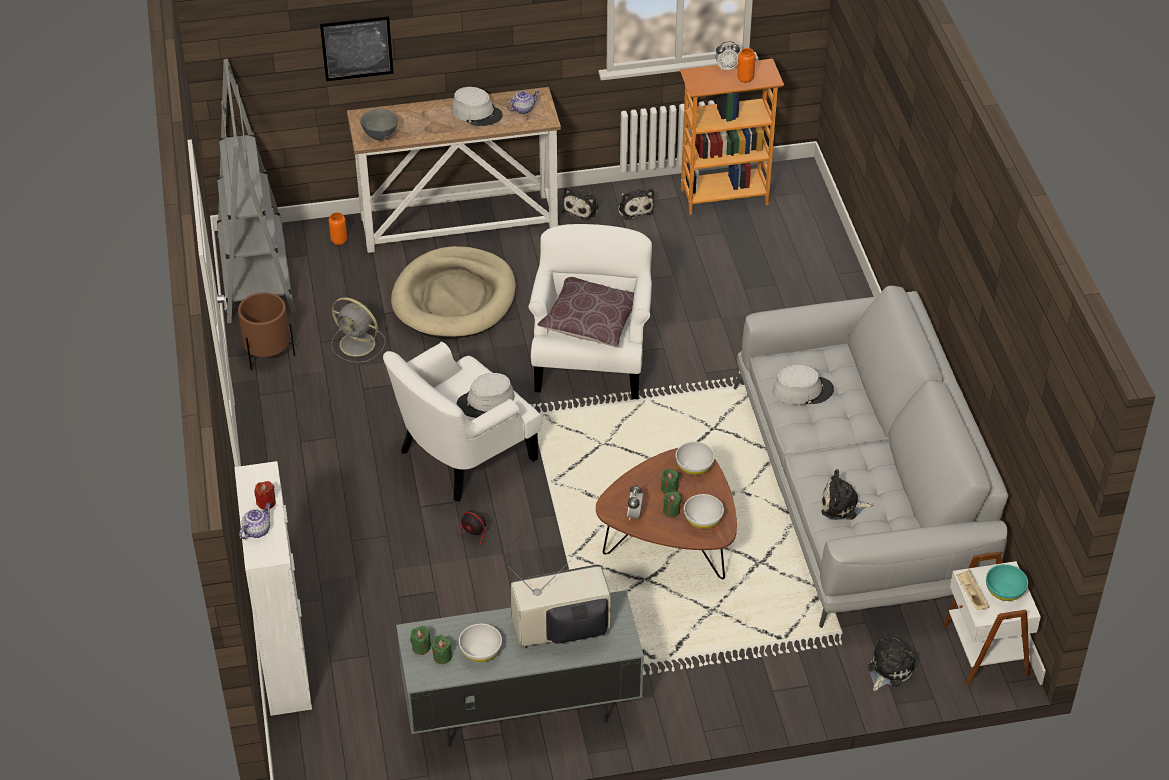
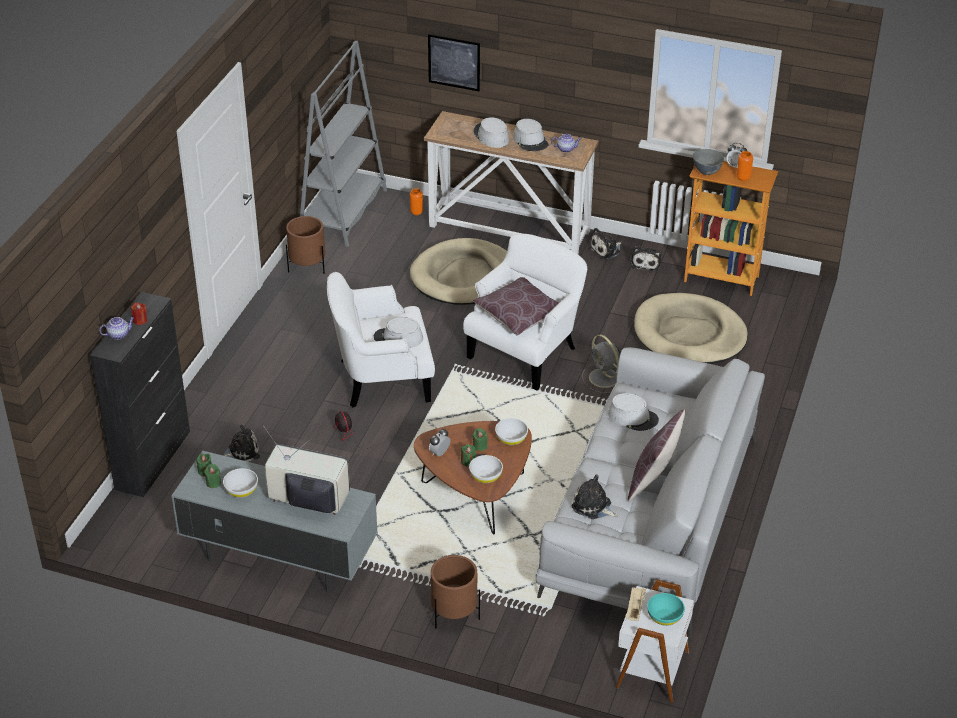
camera: 30 degrees right, 5 degrees down
(285, 660) = (153, 459): white cabinet -> black cabinet
(358, 344) = (372, 282): grey fan -> grey fan (604, 379)
(380, 136) = (449, 134): grey bowl -> grey bowl (707, 172)
(428, 122) = (491, 136): none -> grey hat
(741, 272) = (689, 334): none -> beige dog bed
(753, 684) = (454, 614): none -> brown planter
(876, 450) = (653, 480): none -> brown pillow
(888, 669) = (564, 649): plush toy -> plush toy (241, 452)

